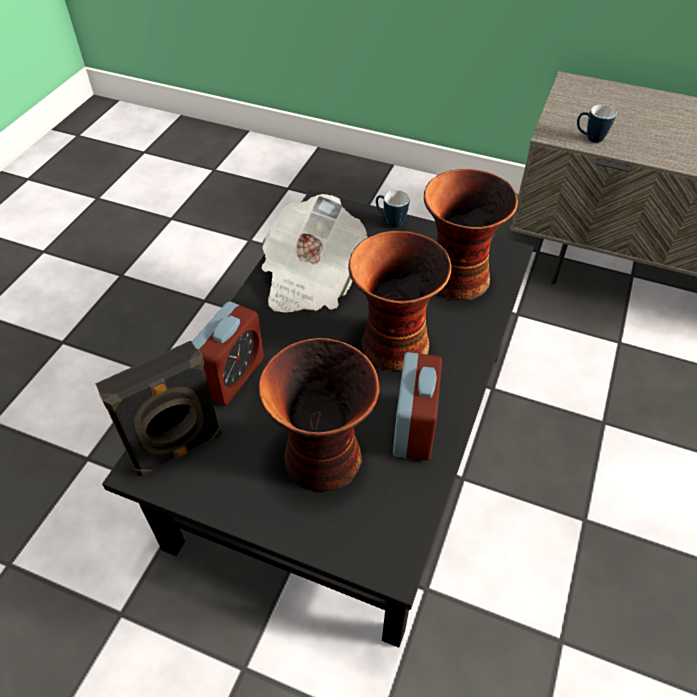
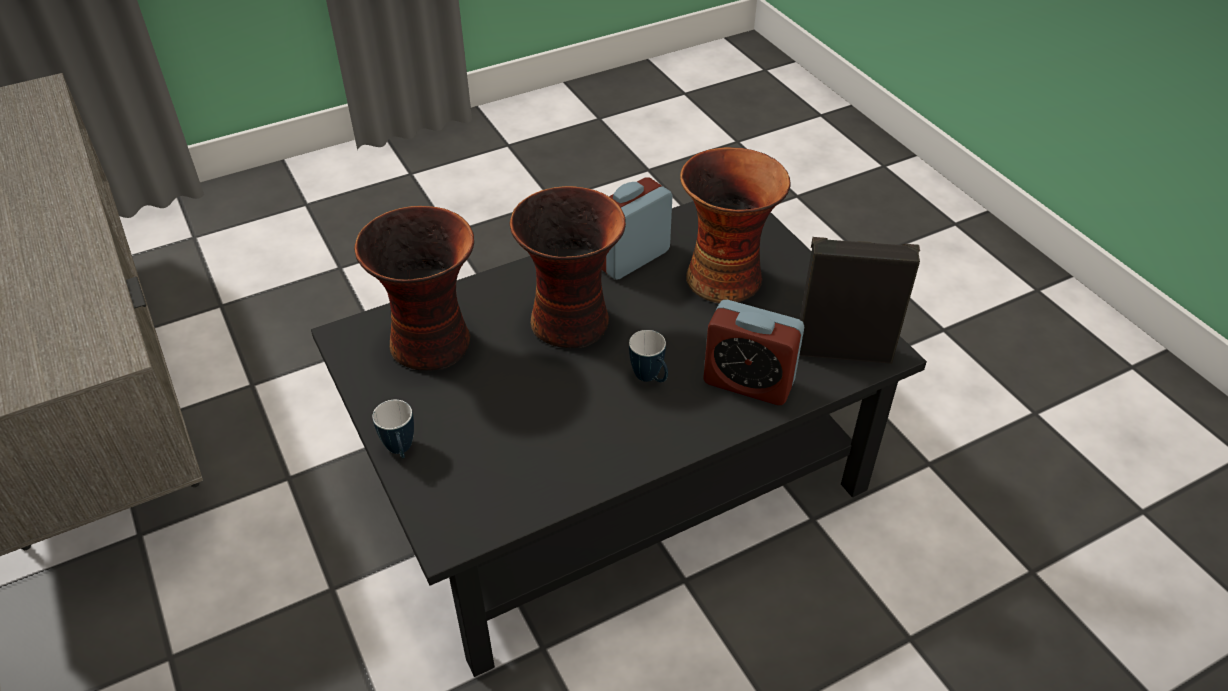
camera: 140 degrees left, 5 degrees down
(232, 376) = (748, 382): alarm clock -> alarm clock turned 135 degrees counterclockwise
(310, 278) = (573, 436): newspaper -> none
(589, 138) = (96, 325): mug -> mug (650, 379)

